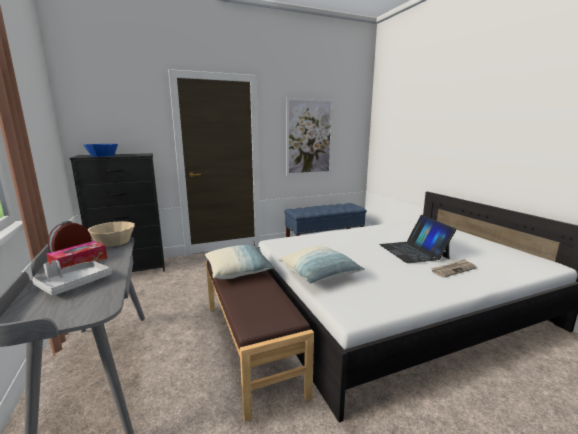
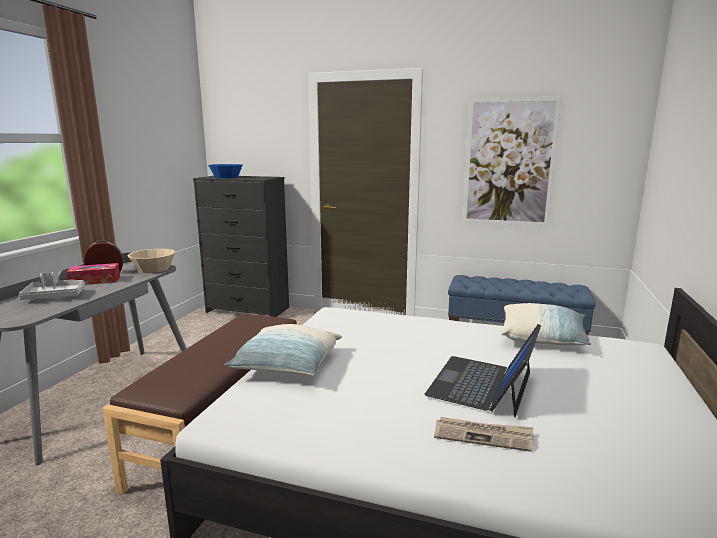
camera: 40 degrees right, 0 degrees up
(238, 271) = (241, 333): pillow -> pillow (542, 338)

